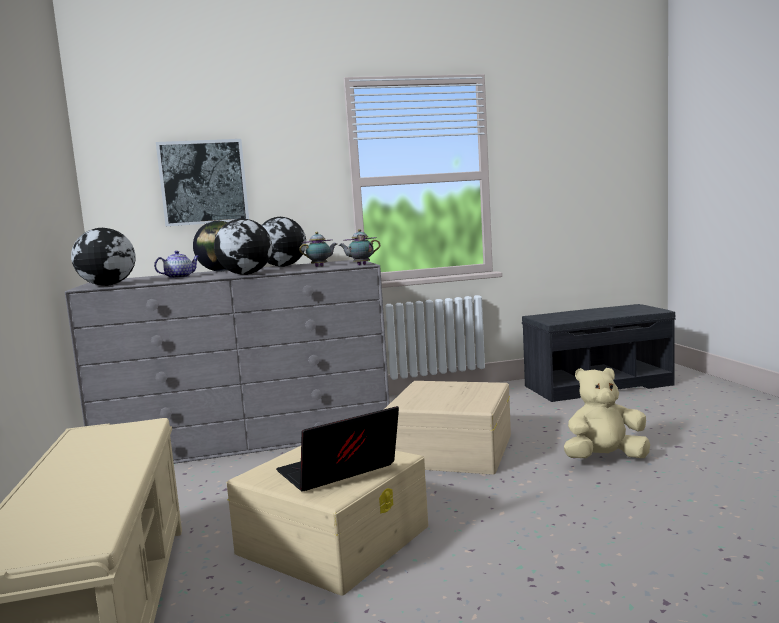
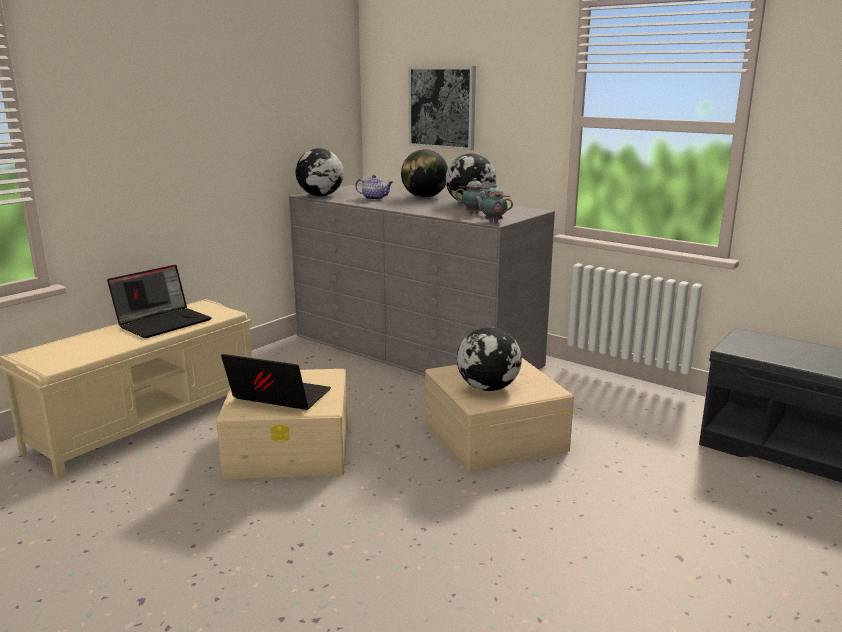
camera: 50 degrees right, 10 degrees up
(93, 456) = (164, 322): none -> laptop
(246, 274) = (402, 209): globe -> globe (488, 388)
(604, 458) = (579, 518): beige plush toy -> none

